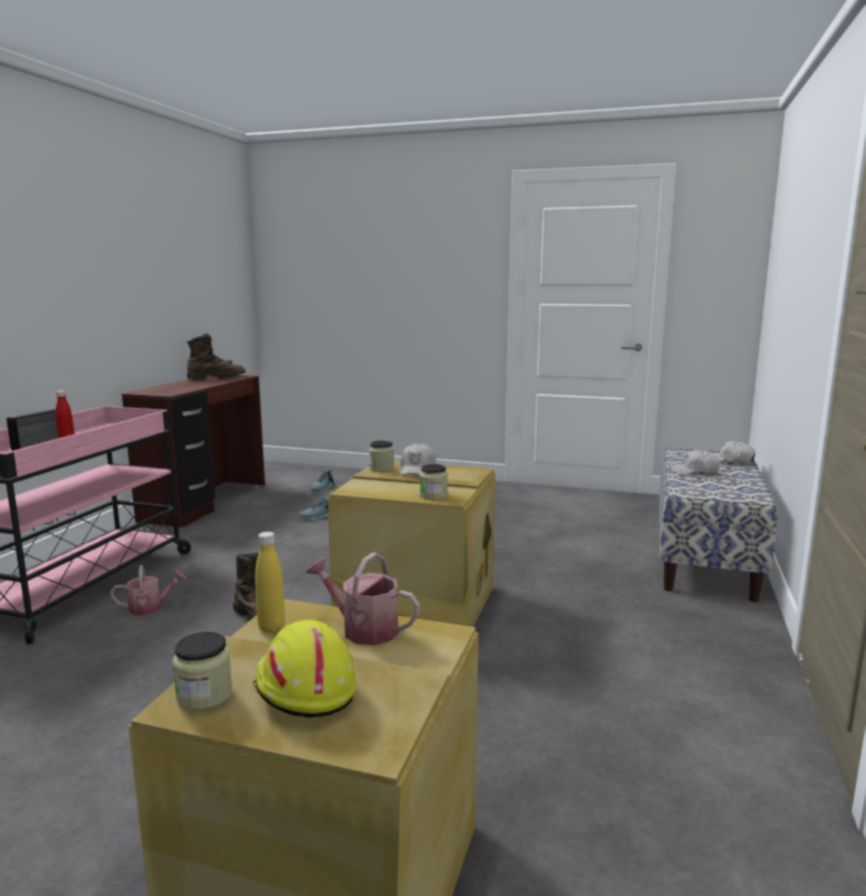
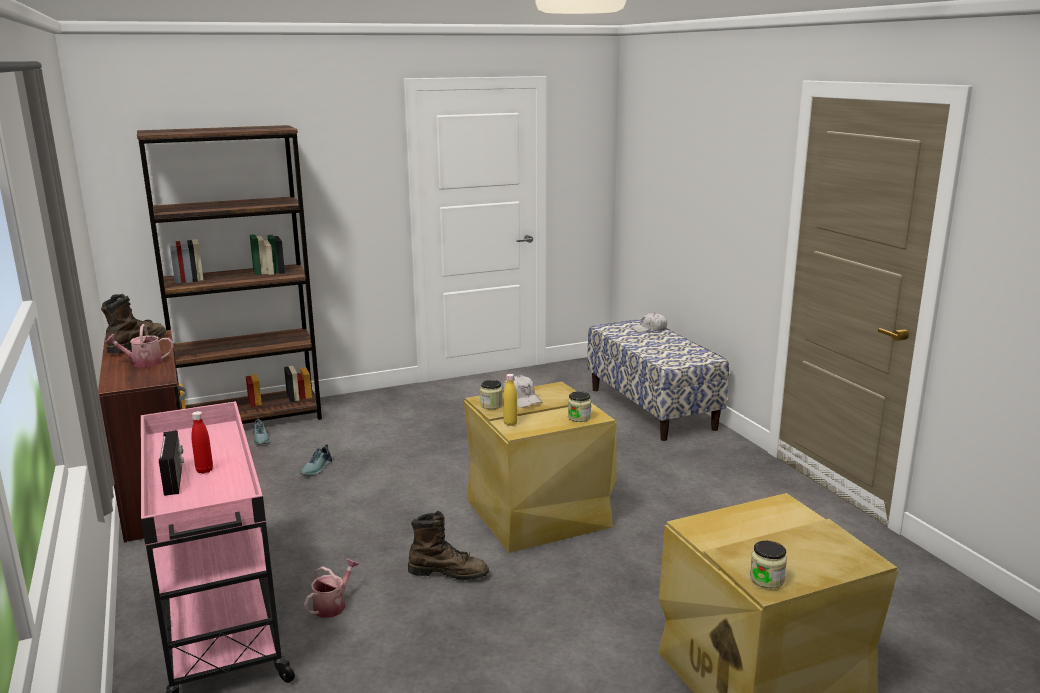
camera: 40 degrees left, 5 degrees up
(271, 628) = (708, 537): yellow bottle -> yellow bottle (510, 423)
(302, 688) = (797, 554): yellow hard hat -> none
(340, 475) = (251, 419): none -> brown bookcase
(363, 629) = (747, 517): watering can -> watering can (143, 363)
(694, 471) = (645, 344): white cap -> none

